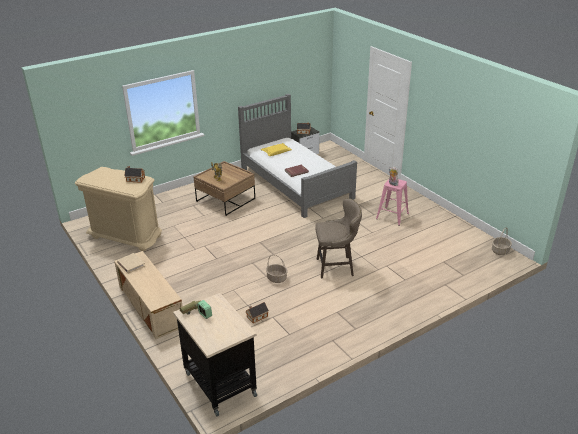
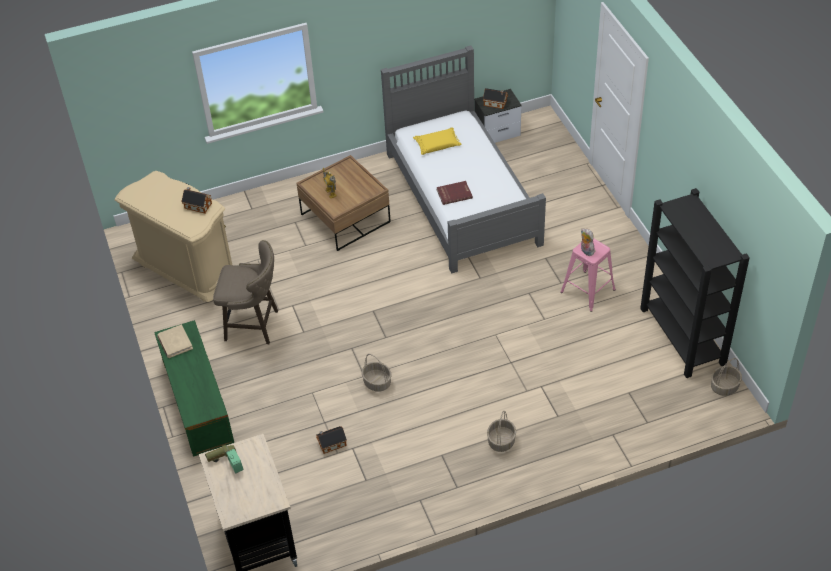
camera: 15 degrees right, 15 degrees up
(150, 306) = (196, 400): beige bench -> green bench
(337, 267) = (468, 376): beige stool -> beige stool (254, 326)
(374, 298) = (501, 442): none -> basket
(461, 230) = (682, 336): none -> black bookcase

